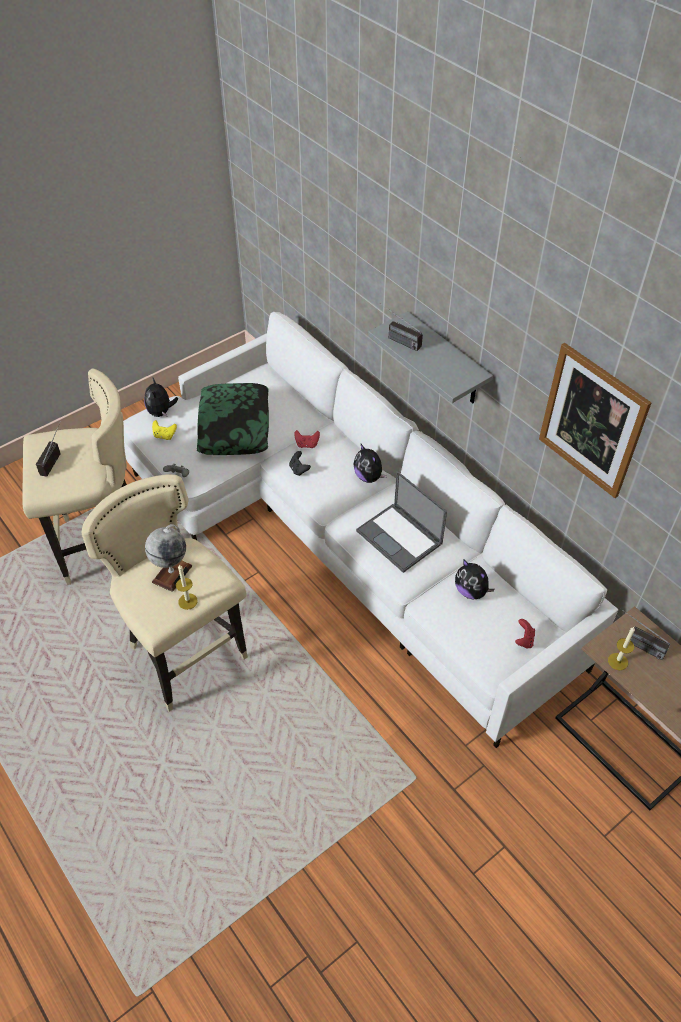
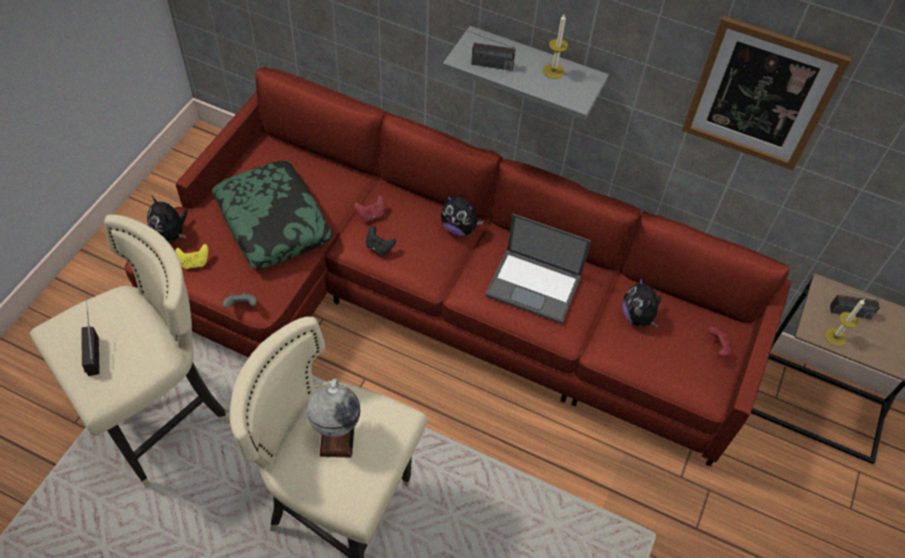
camera: 30 degrees left, 5 degrees up
(188, 601) = (376, 461): candle -> candle (553, 71)
(345, 537) = (435, 301): white sofa -> red sofa
(471, 591) = (638, 316): plush toy -> plush toy turned 60 degrees clockwise

